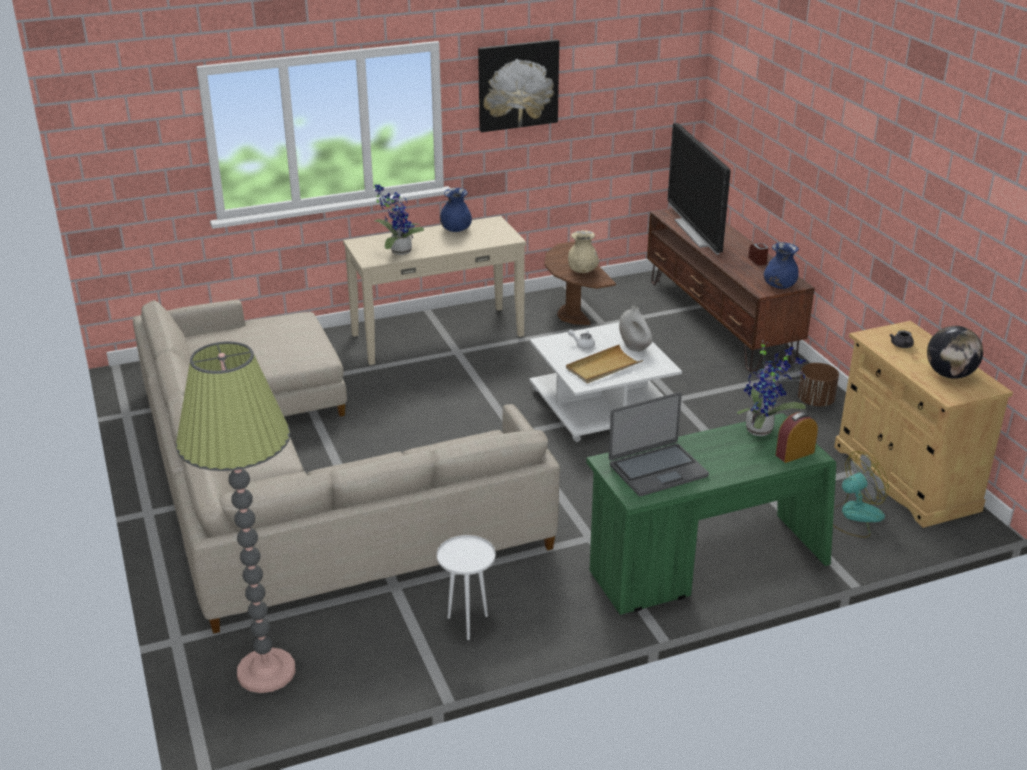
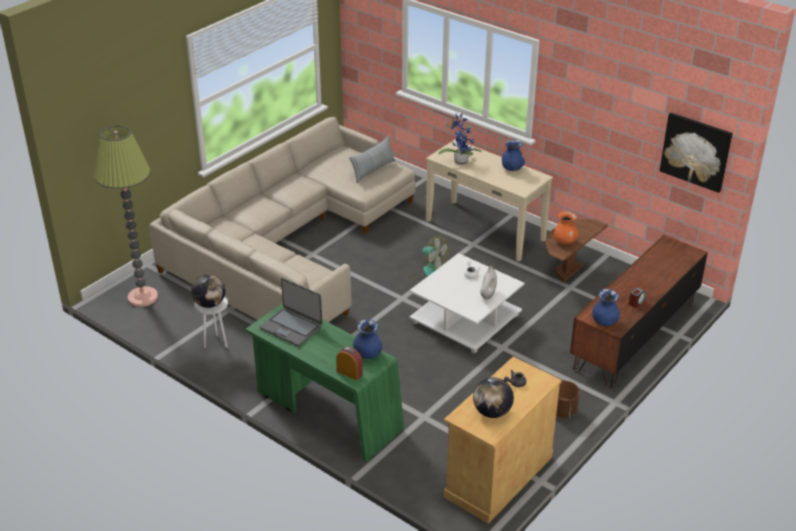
camera: 60 degrees right, 5 degrees up
(279, 334) = (373, 170): none -> pillow
(465, 556) = (210, 304): none -> globe
(517, 85) = (587, 93): picture -> picture (696, 151)
(582, 271) = (565, 241): beige vase -> orange vase
(603, 367) = (450, 290): beige tray -> none
(696, 232) = (652, 263): television -> none
(762, 429) = (367, 354): potted plant -> blue vase
(853, 516) = (430, 461): fan -> fan (427, 270)

